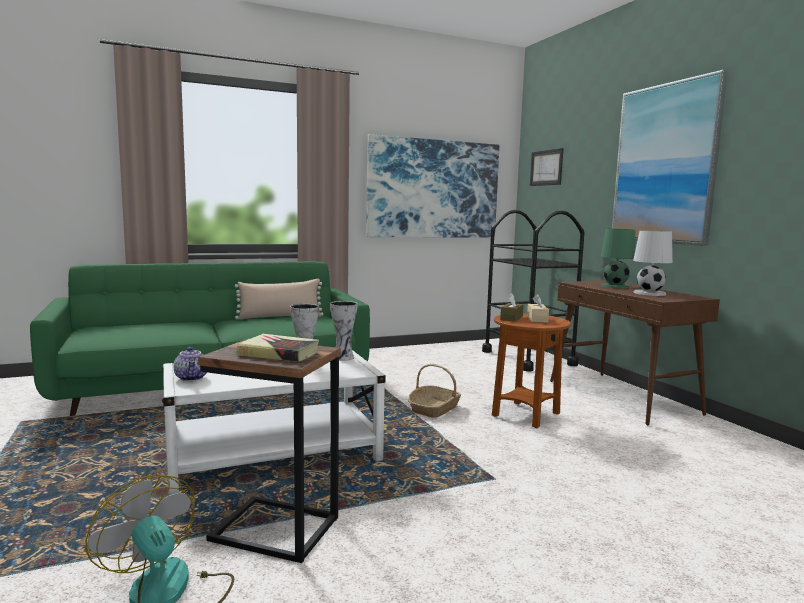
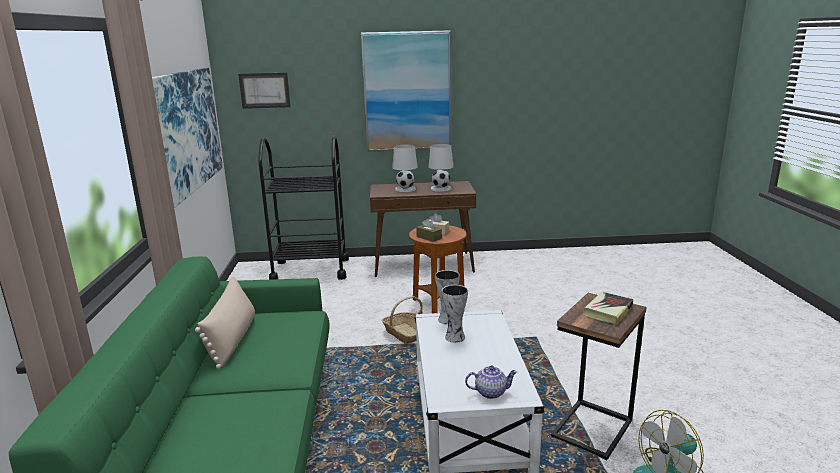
camera: 70 degrees left, 10 degrees up
(615, 286) = (405, 189): green table lamp -> white table lamp

